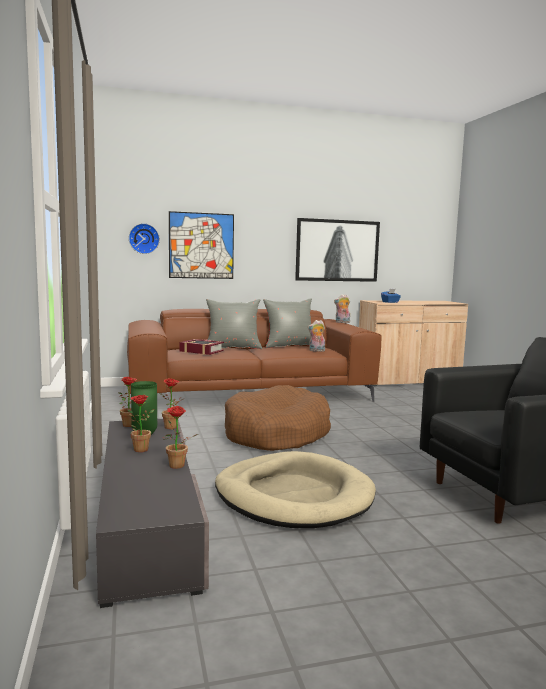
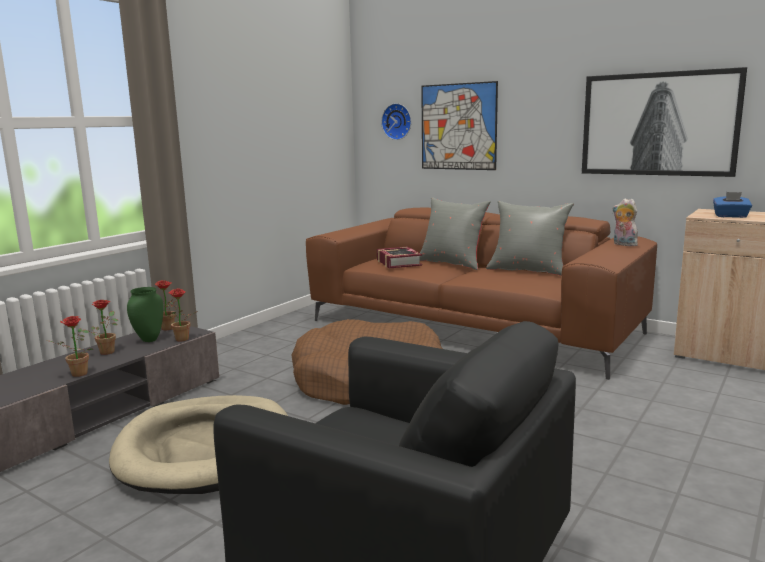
camera: 50 degrees right, 5 degrees up
(316, 351) = (535, 283): plush toy -> none

